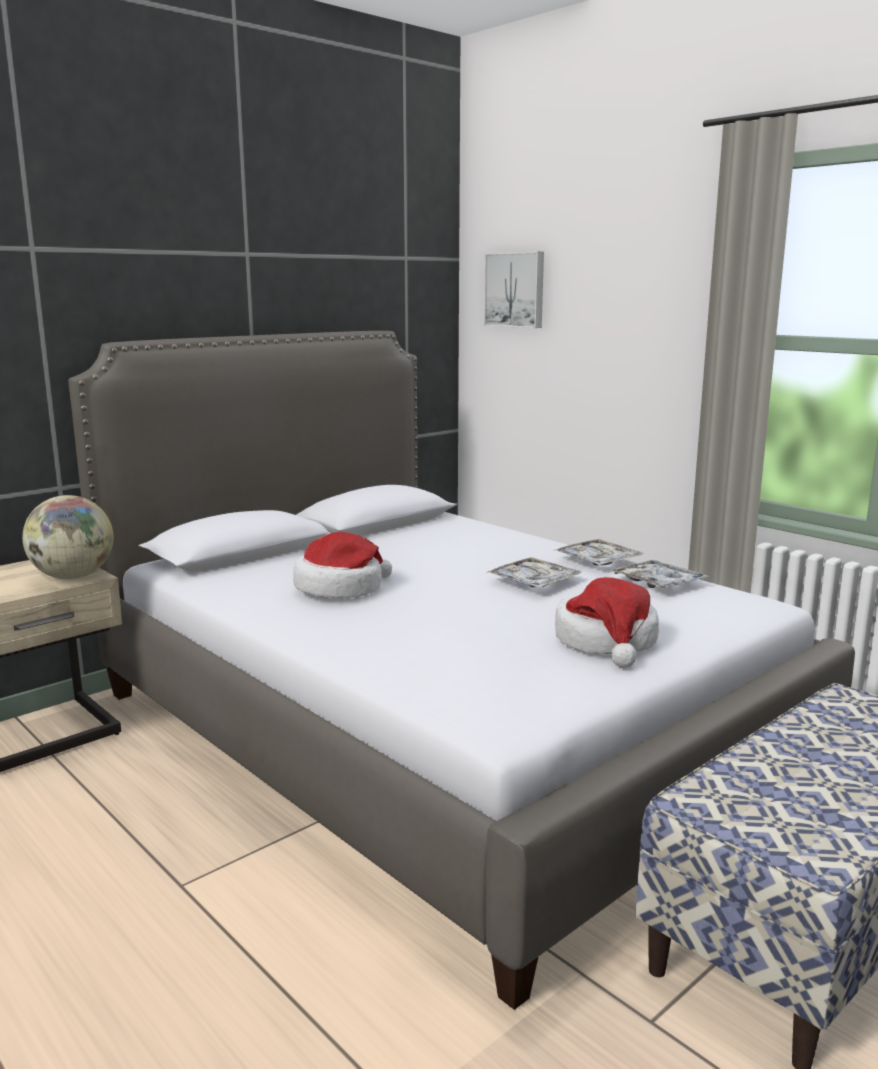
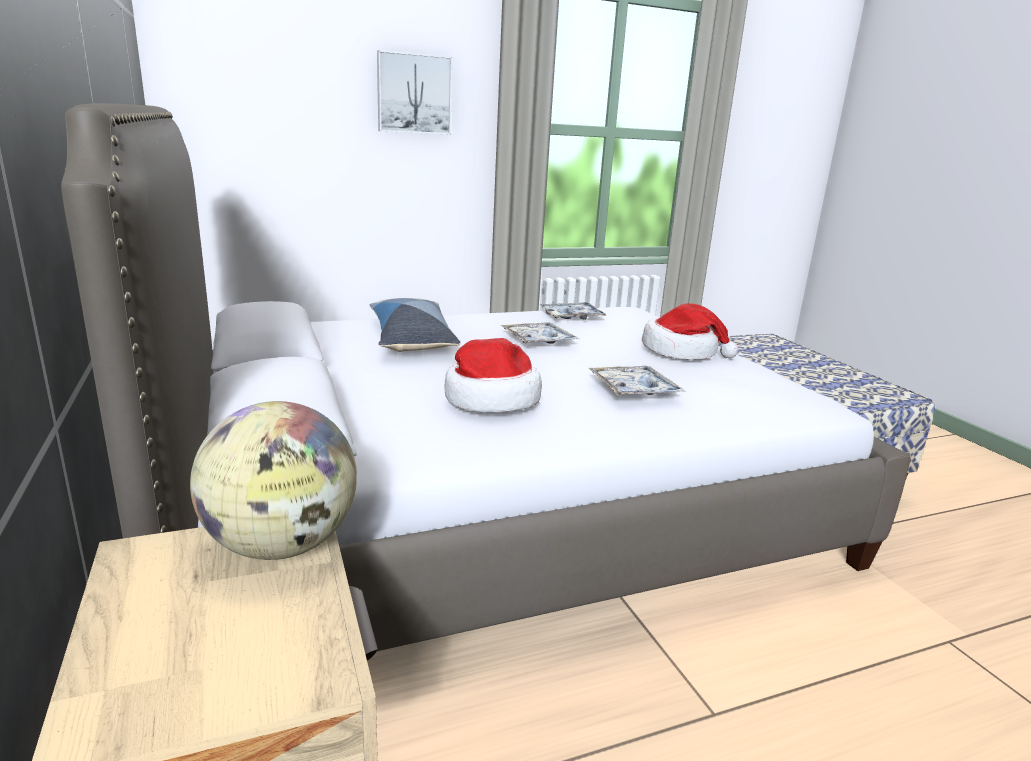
camera: 70 degrees left, 5 degrees up
(464, 546) = (411, 339): none -> pillow
(515, 290) = (247, 66): picture -> picture (414, 94)
(598, 561) = (505, 317): tray -> tray (633, 390)

